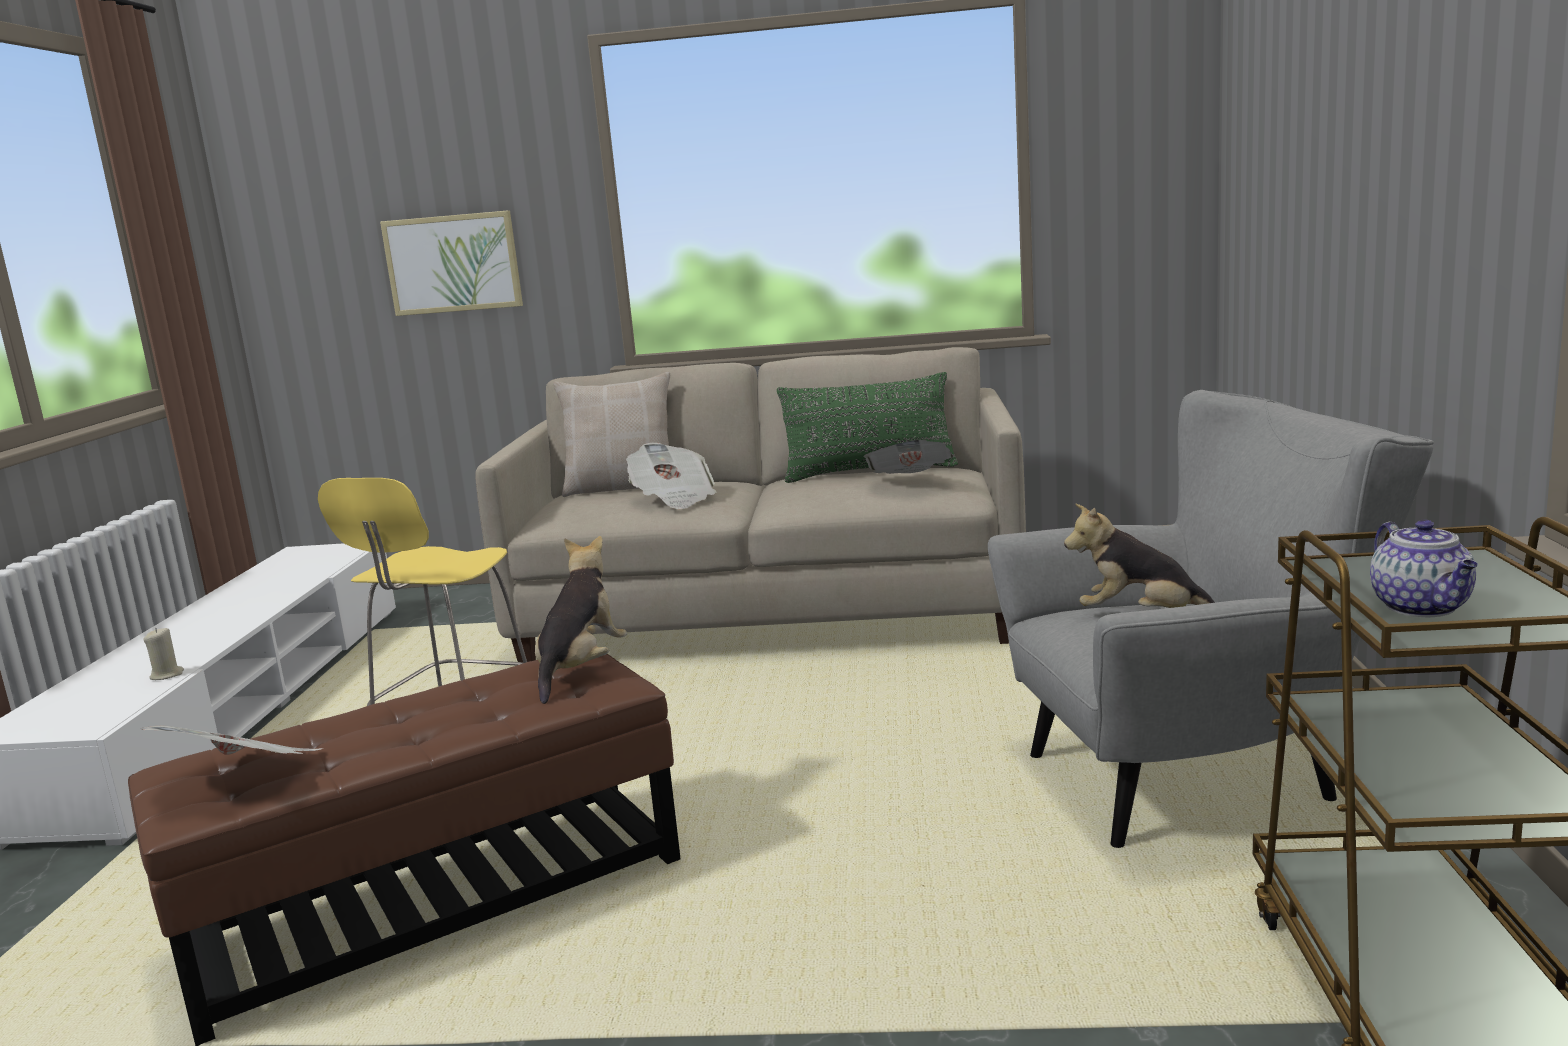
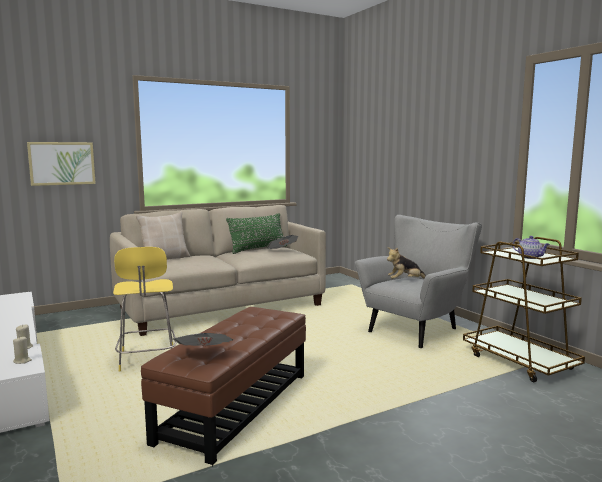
camera: 35 degrees left, 5 degrees down
(116, 706) = (22, 361): none -> beige candle
(581, 669) = (264, 311): plush toy -> none
(673, 499) = (199, 260): newspaper -> none

